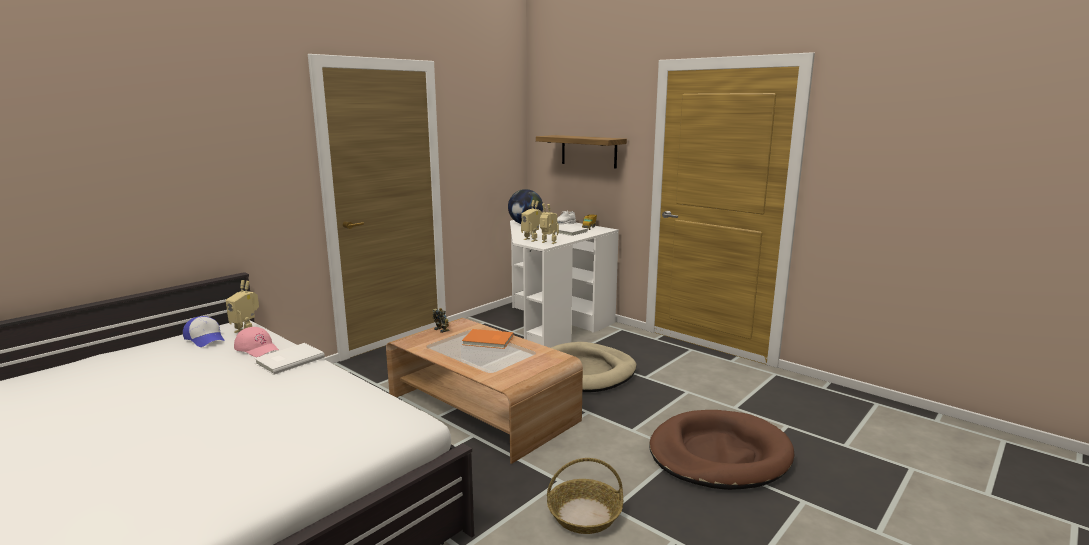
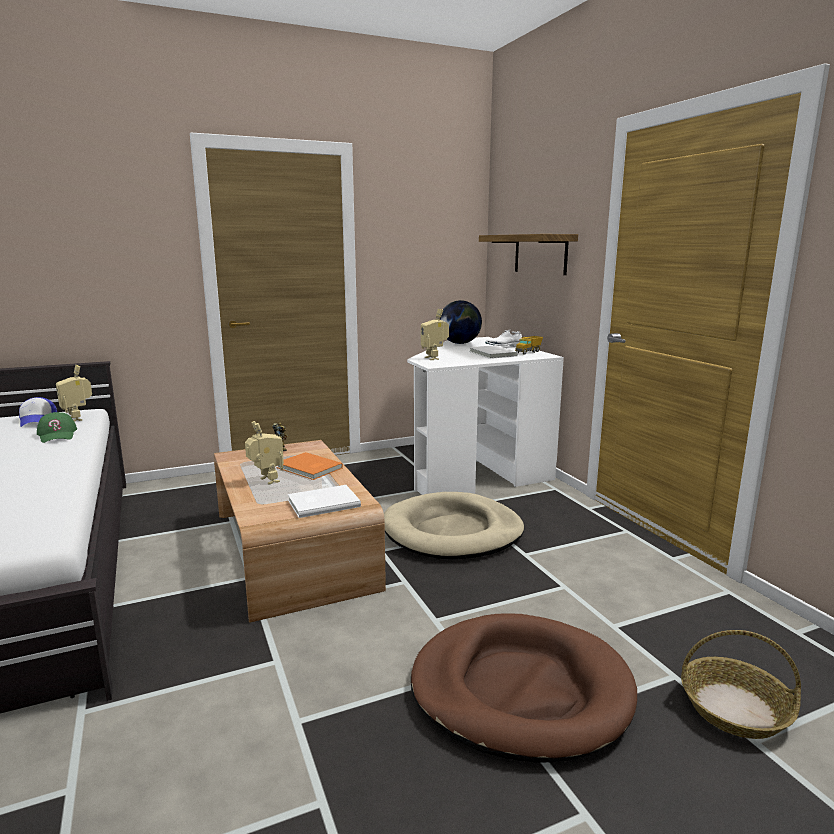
camera: 25 degrees right, 0 degrees up
(257, 348) = (57, 435): pink cap -> green cap
(288, 360) = (59, 450): white book -> white book (322, 503)
(548, 243) = (445, 363): toy robot -> toy robot (266, 481)
(584, 515) = (253, 717): basket -> basket (734, 709)

